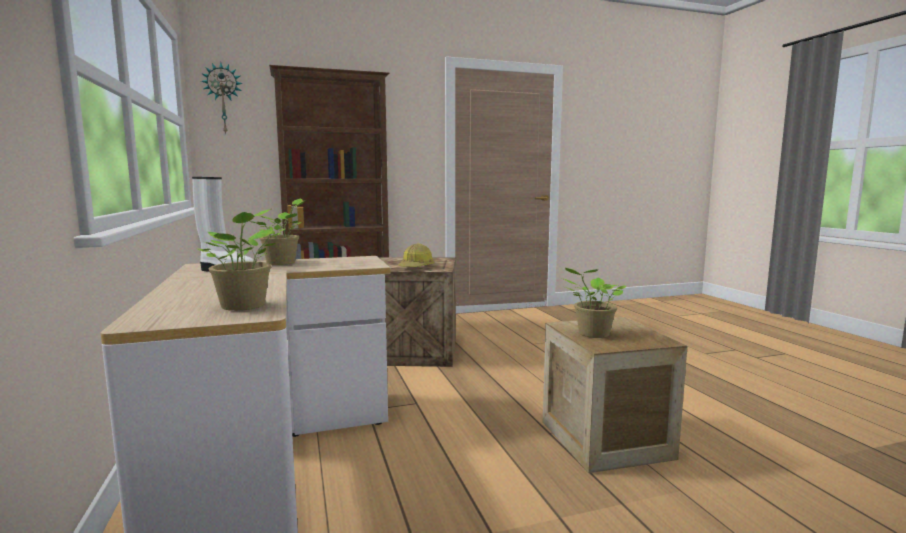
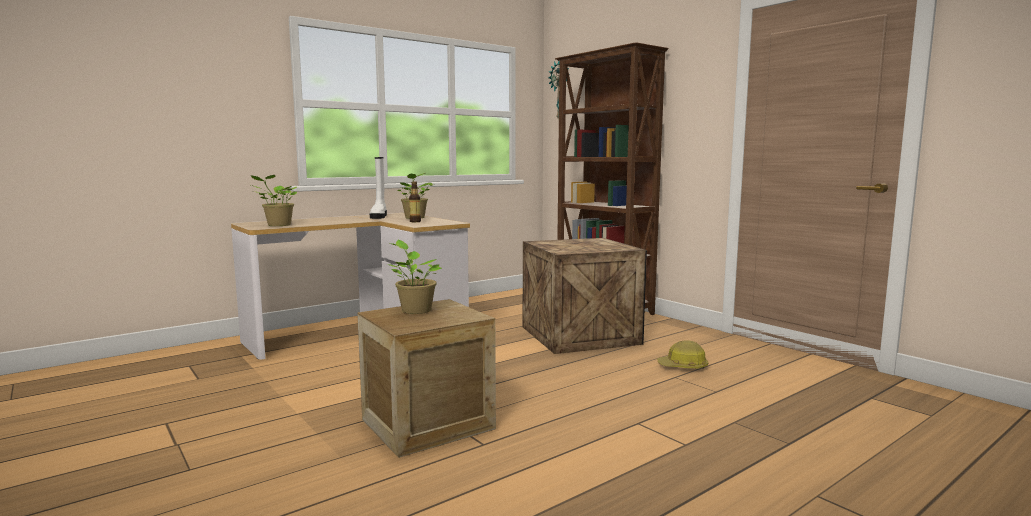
camera: 70 degrees right, 0 degrees up
(330, 264) = (415, 221): none -> bottle
(416, 267) = (563, 247): hard hat -> hard hat (683, 366)

